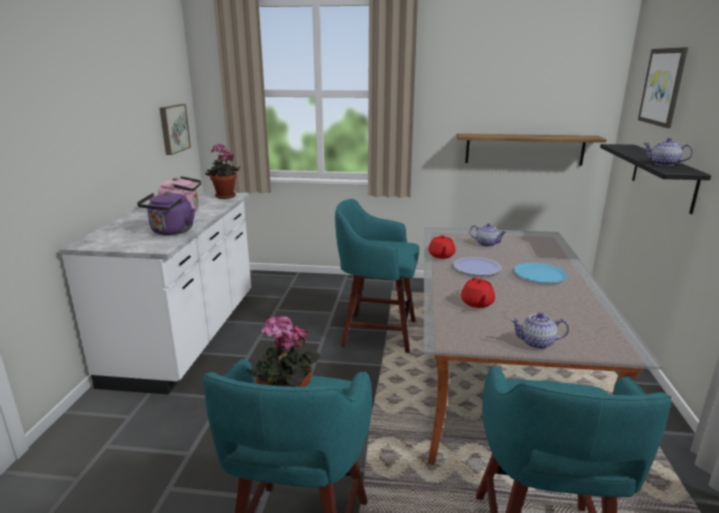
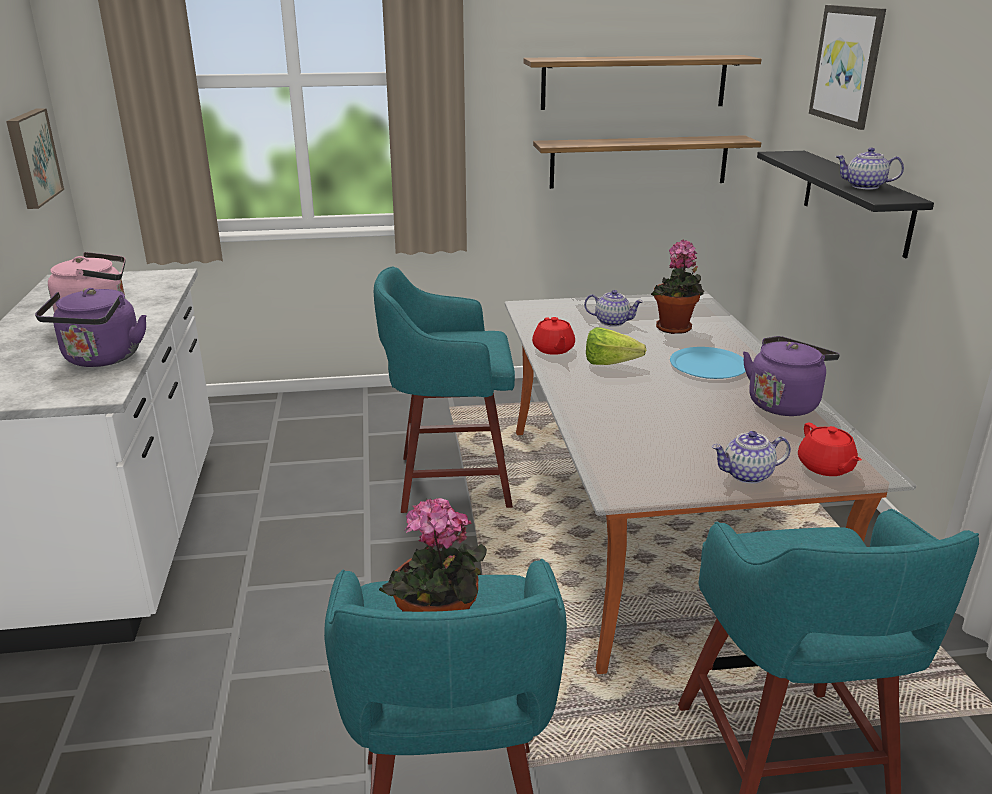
camera: 15 degrees left, 5 degrees up
(224, 197) = (158, 280): potted plant -> potted plant (674, 329)
(476, 267) = (615, 364): plate -> lettuce
(477, 303) = (640, 423): red teapot -> red teapot (825, 467)
(523, 99) = (634, 82): none -> shelf
(583, 302) = (784, 403): none -> purple kettle

